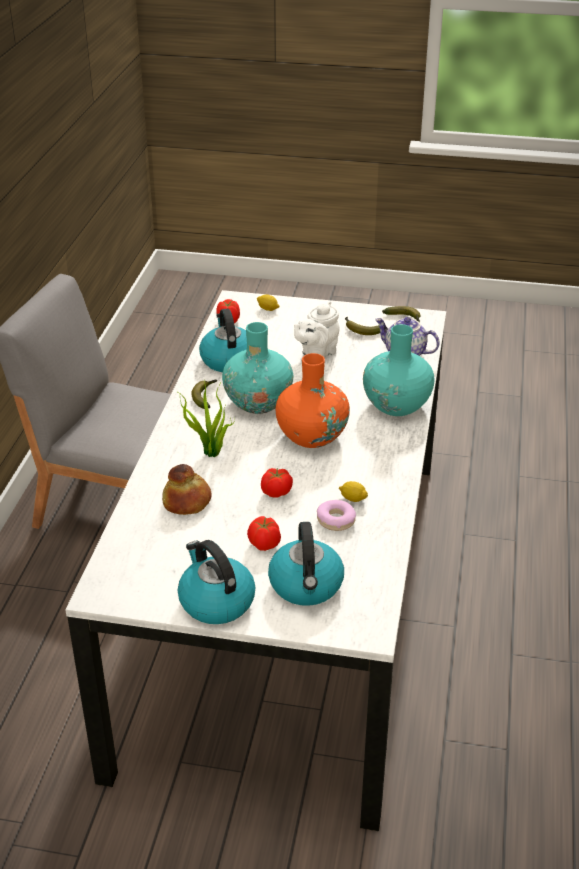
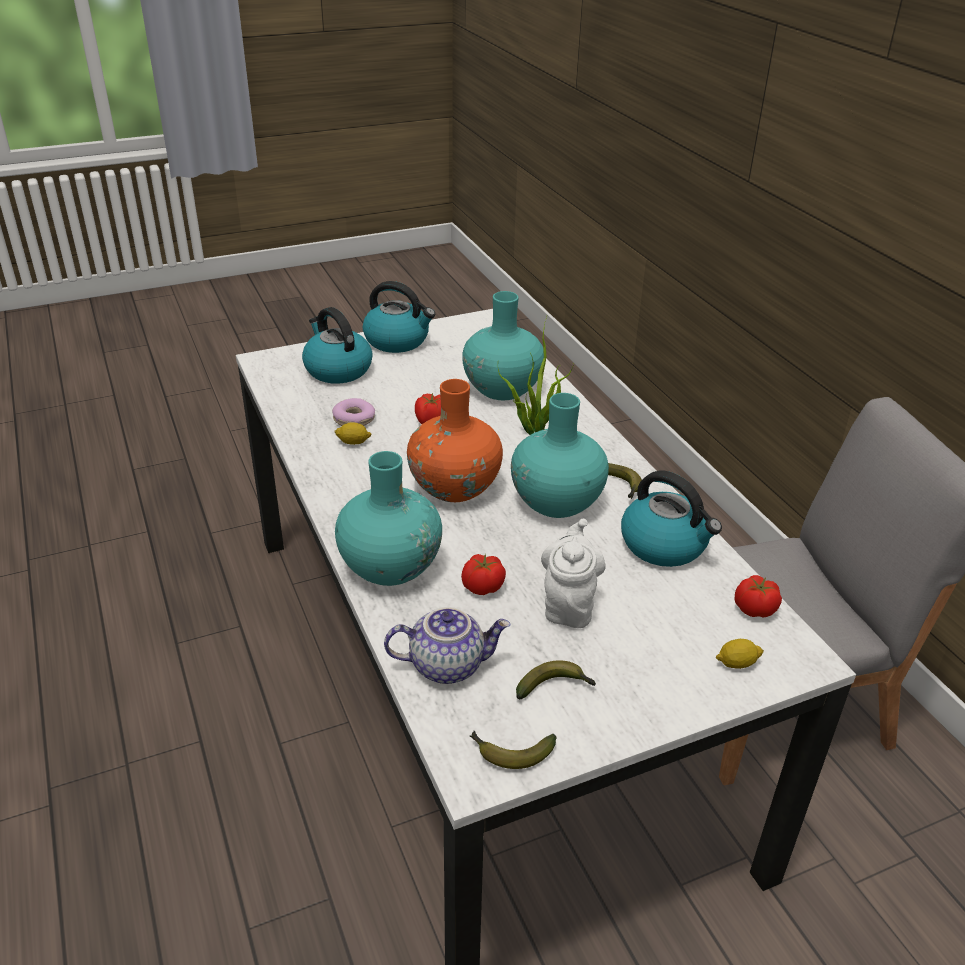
camera: 145 degrees right, 0 degrees up
(187, 501) = (502, 389): bread -> turquoise vase
(264, 544) = (400, 382): tomato -> tomato (482, 587)

